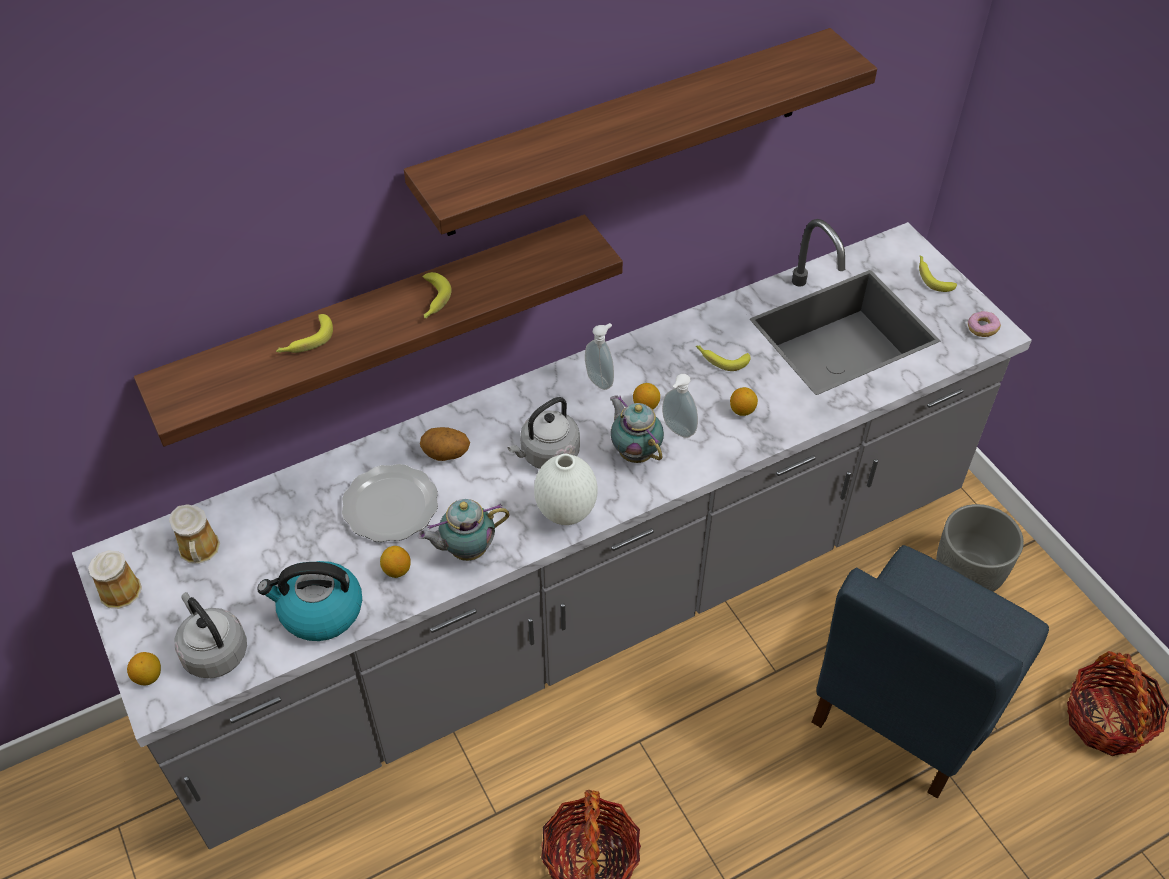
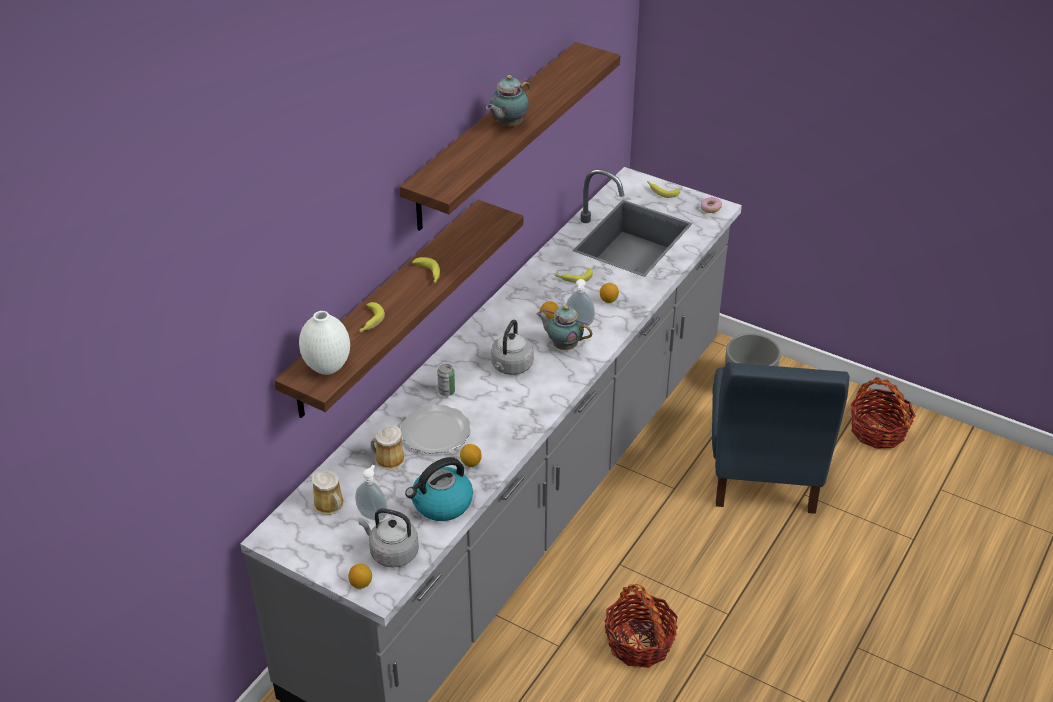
camera: 30 degrees left, 10 degrees down
(119, 590) = (295, 549): mug -> mug (388, 460)
(445, 455) = (446, 391): potato -> can
(466, 550) = (504, 435): teapot -> teapot (508, 125)
(567, 513) = (550, 392): white vase -> white vase (328, 367)
(600, 380) = (509, 316): soap dispenser -> soap dispenser (373, 515)

